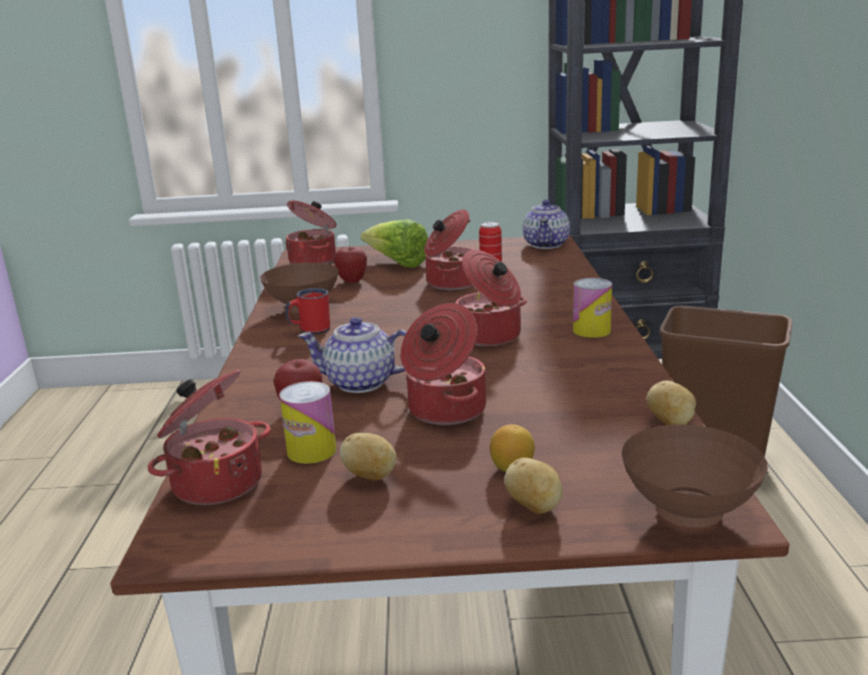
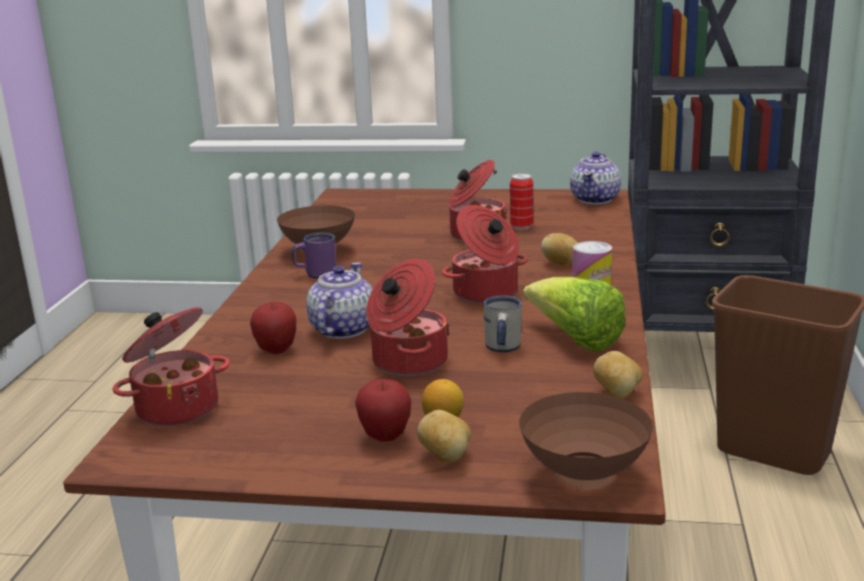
camera: 10 degrees right, 0 degrees up
(310, 330) = (315, 274): red mug -> purple mug
(311, 451) = (270, 388): can -> none
(314, 260) = (350, 202): cooking pot -> none
(352, 281) = (378, 226): apple -> apple (385, 437)
(361, 383) = (342, 329): teapot -> teapot turned 90 degrees clockwise
(370, 476) = (312, 415): potato -> potato (560, 263)
(398, 264) = (431, 211): lettuce -> lettuce (575, 340)
(533, 388) = (502, 348): none -> white mug

